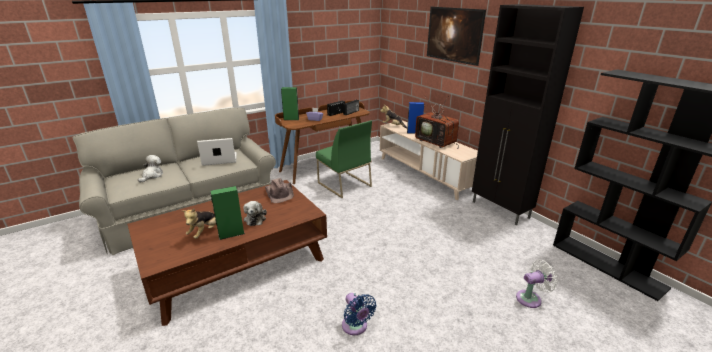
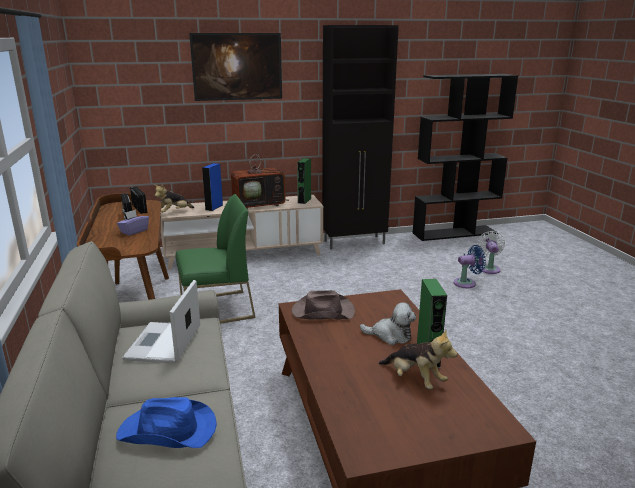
camera: 70 degrees left, 5 degrees down
(152, 176) = (168, 431): plush toy -> blue hat
(291, 119) = (102, 246): green speaker -> green speaker (304, 200)
(356, 327) = (520, 354): blue fan -> blue fan (467, 283)

